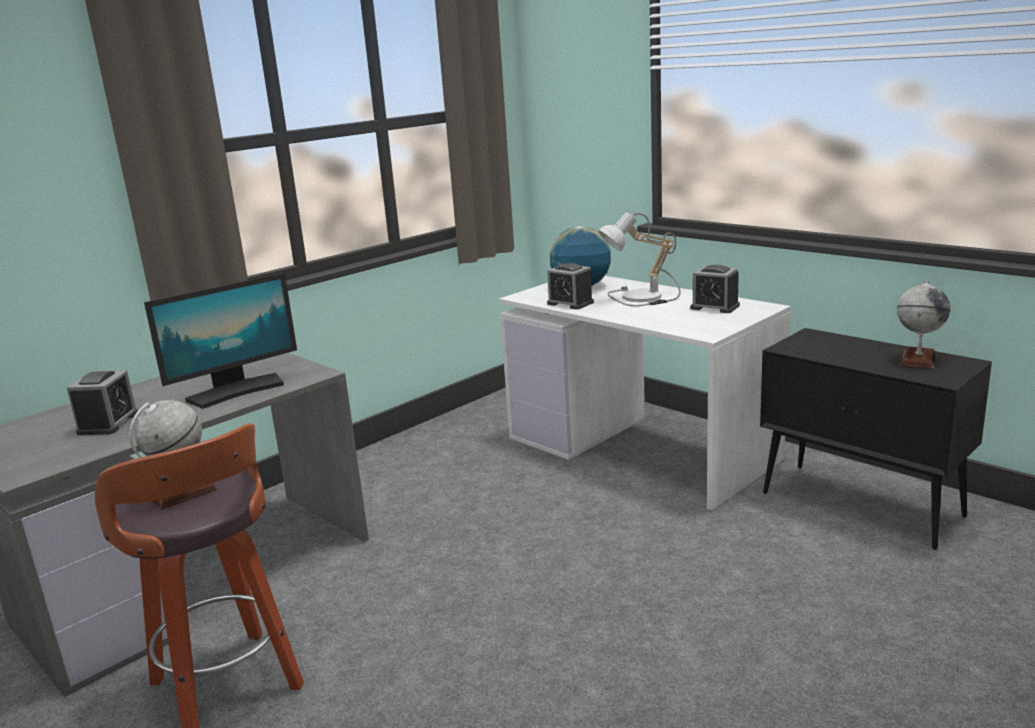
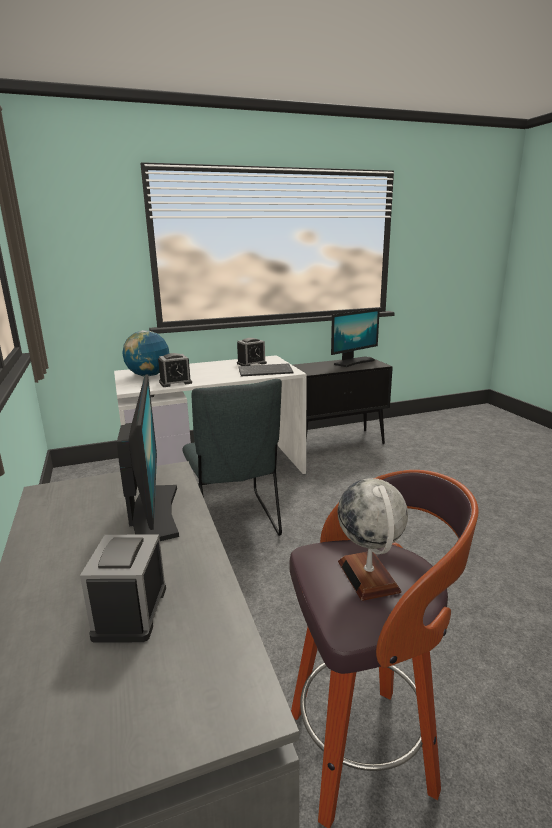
camera: 65 degrees left, 0 degrees up
(108, 423) = (130, 611): alarm clock -> alarm clock turned 120 degrees counterclockwise
(529, 505) = (234, 523): none -> grey chair
(641, 298) = (203, 370): table lamp -> none
(687, 322) = (266, 371): none -> keyboard
(918, 359) = (353, 362): globe -> monitor

